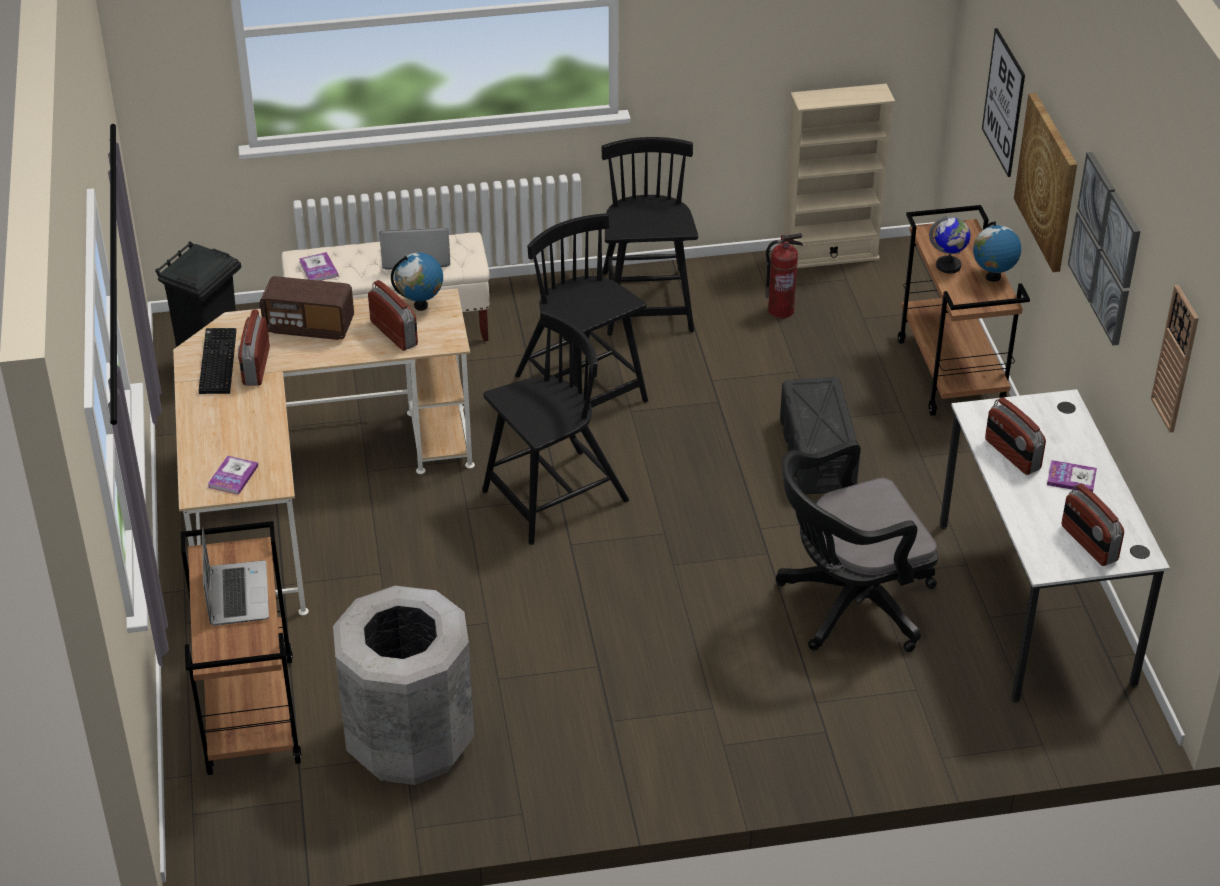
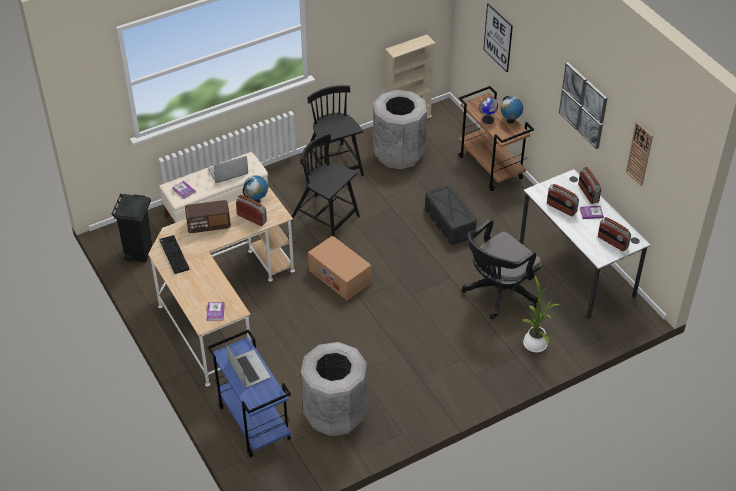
camera: 20 degrees left, 5 degrees up
(249, 714) = (253, 422): brown cart -> blue cart
(255, 366) = (194, 252): radio -> radio (588, 193)
(553, 498) = (340, 276): black chair -> cardboard box
(781, 310) = (398, 154): fire extinguisher -> grey trash can
(878, 717) = (535, 342): none -> potted plant
(1048, 181) = (537, 74): picture -> none

